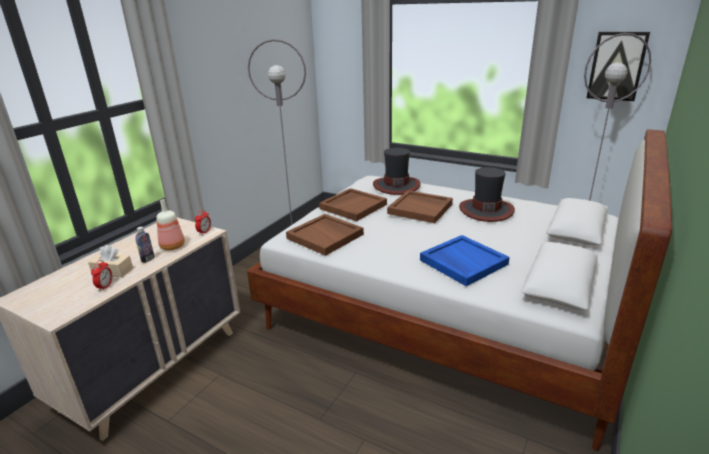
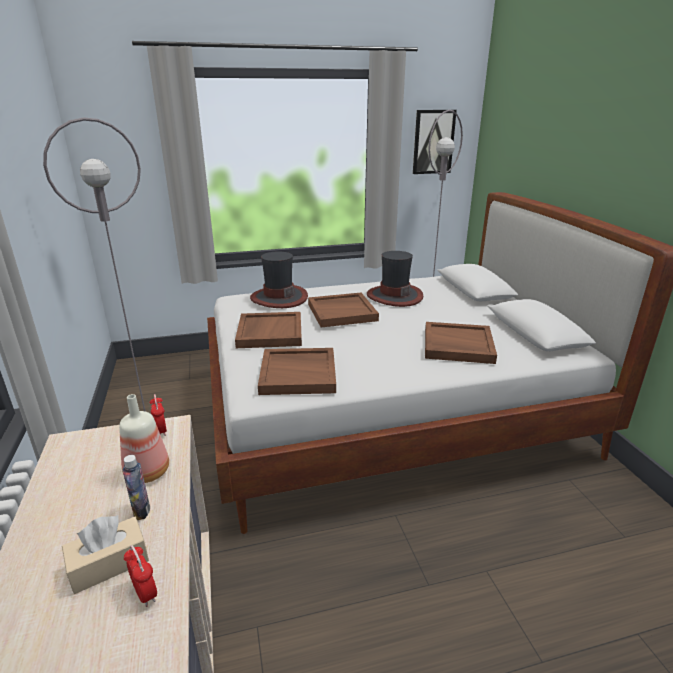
camera: 45 degrees left, 0 degrees up
(462, 262) = (457, 345): blue tray -> brown tray

